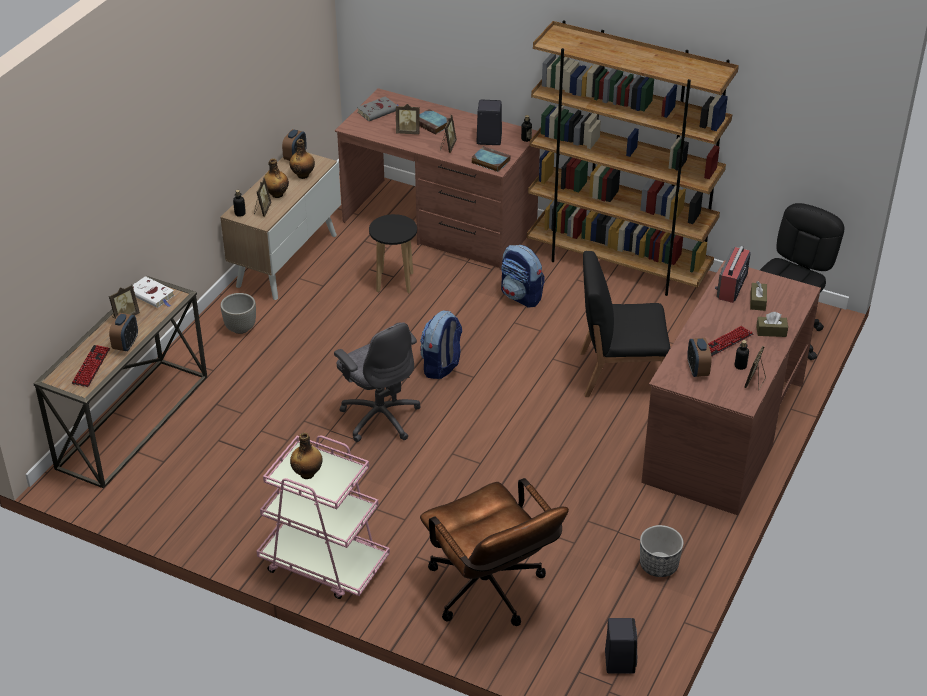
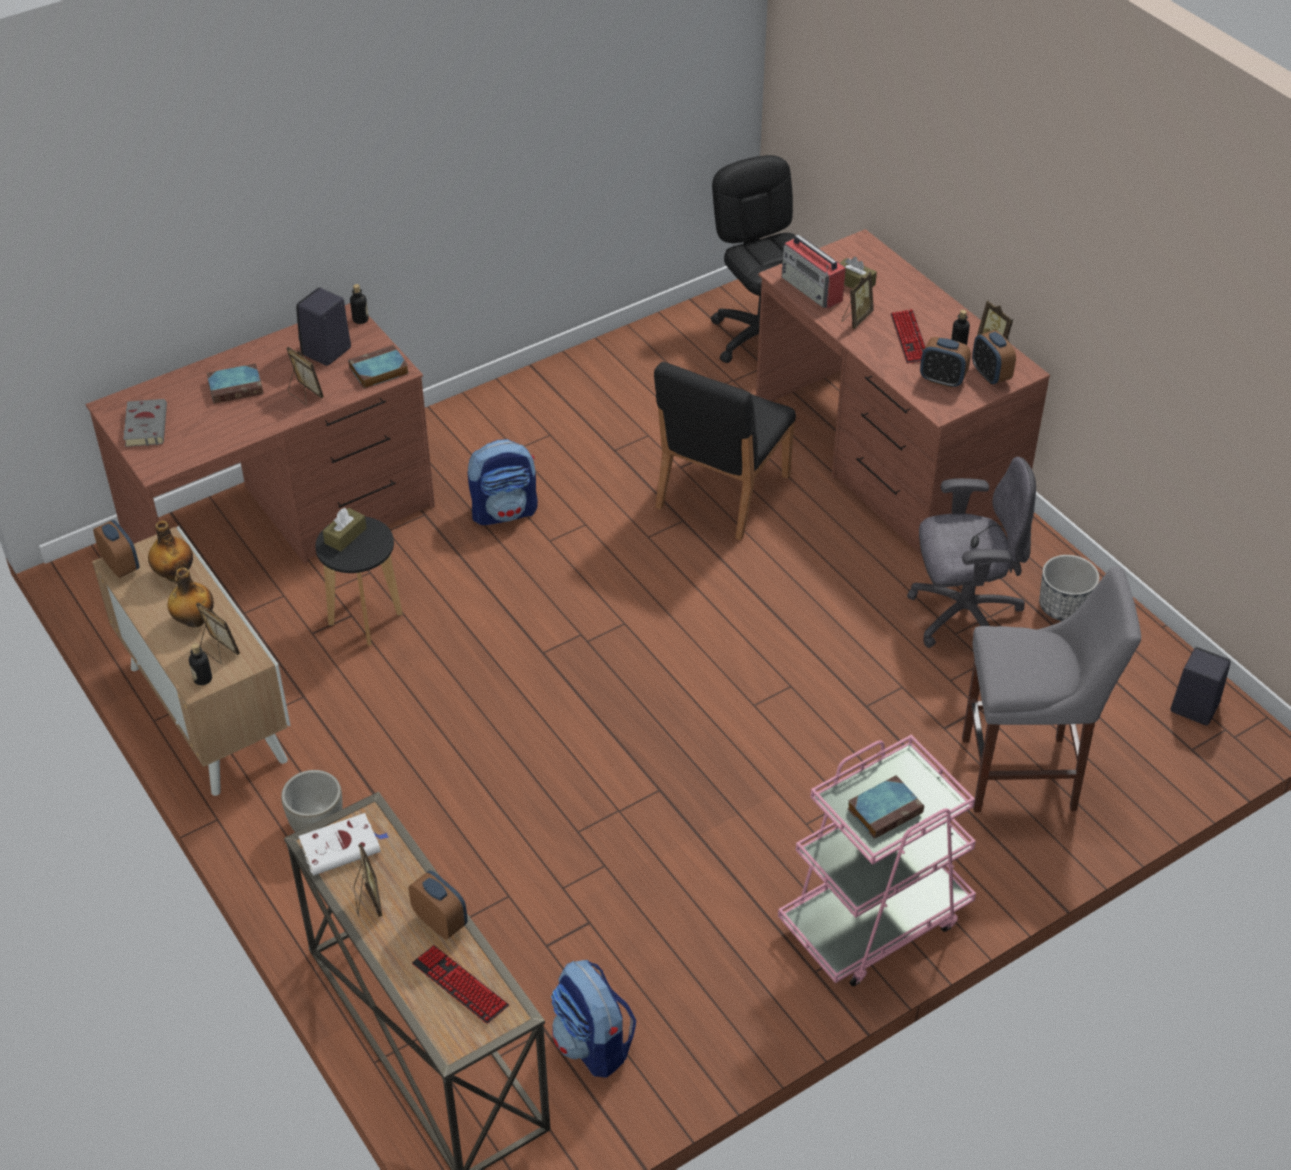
camera: 60 degrees left, 5 degrees up
(307, 473) = (885, 809): bottle -> book
(380, 417) = (631, 747): grey office chair -> grey office chair (962, 616)
(408, 132) = (229, 417): picture frame -> picture frame (856, 318)
(441, 366) = (579, 645): backpack -> backpack (593, 1044)
(490, 594) = (1025, 774): brown office chair -> grey stool
(618, 264) = (520, 402): brown bookcase -> none
(724, 389) = (990, 375): none -> alarm clock
(771, 331) = (915, 297): brown tissue box -> brown tissue box (345, 535)

